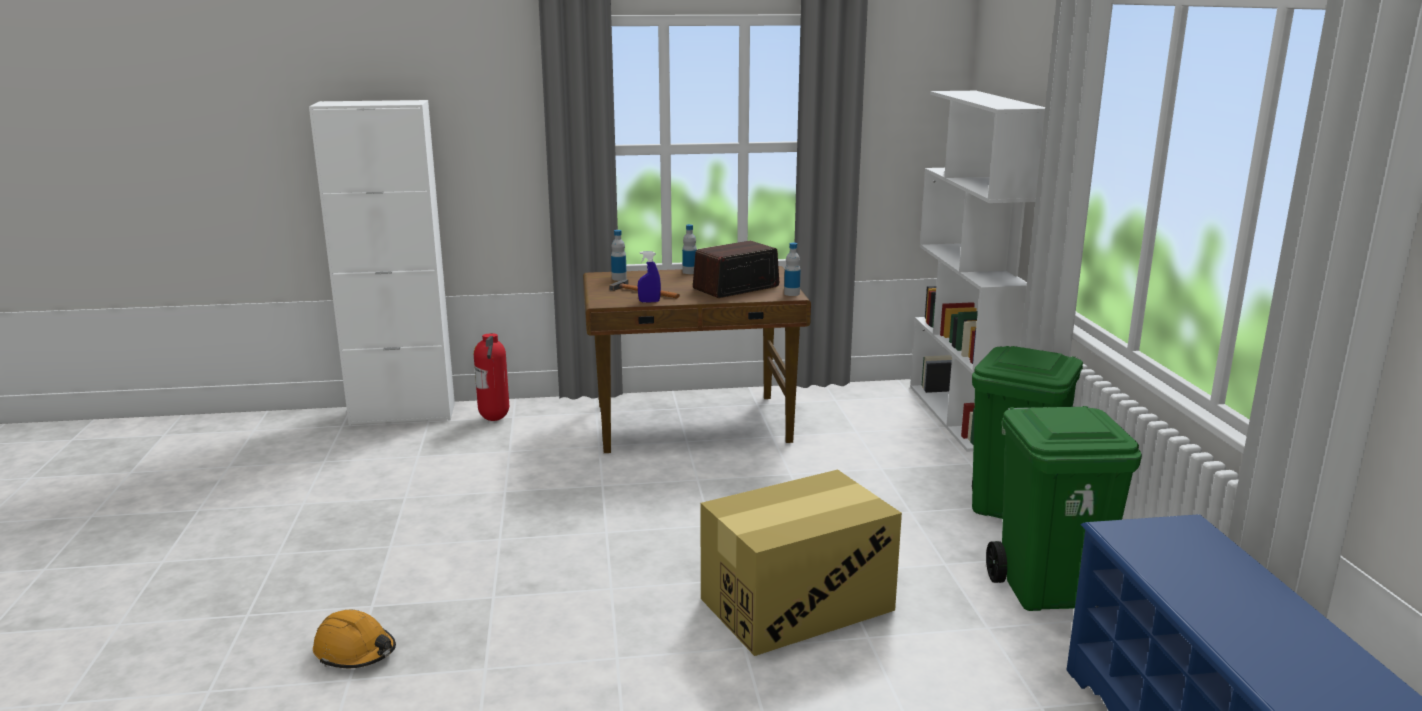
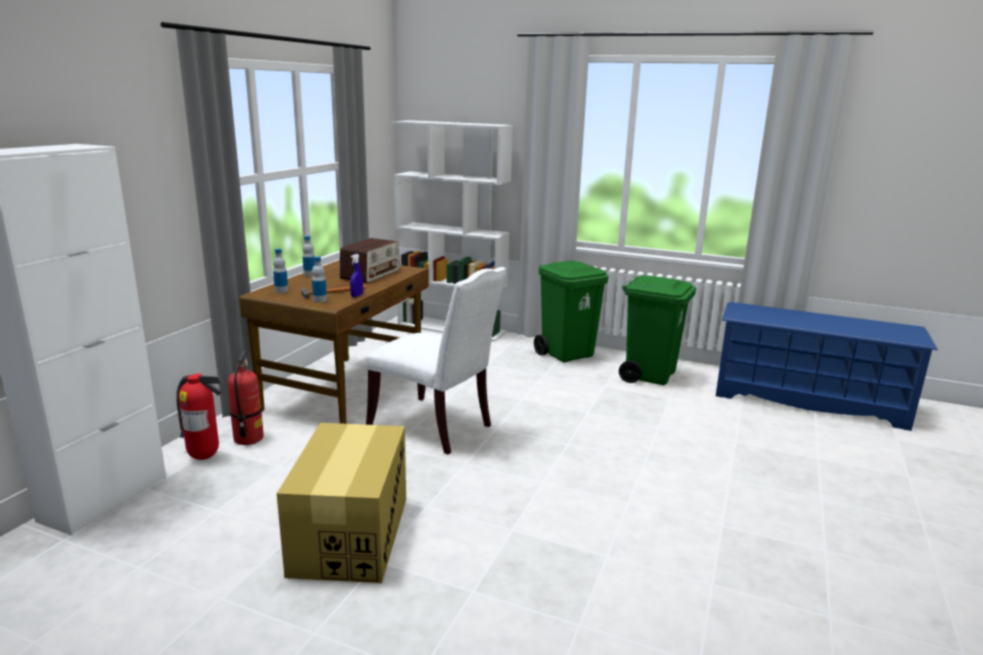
camera: 60 degrees left, 0 degrees up
(355, 652) = (540, 614): orange hard hat -> none
(544, 422) = (248, 438): none -> fire extinguisher
(669, 492) = (435, 427): none -> white chair
(735, 288) = (371, 274): radio -> radio turned 150 degrees counterclockwise
(791, 293) = (409, 268): bottle -> bottle (320, 300)
(797, 604) = (612, 433): cardboard box -> cardboard box (351, 535)

